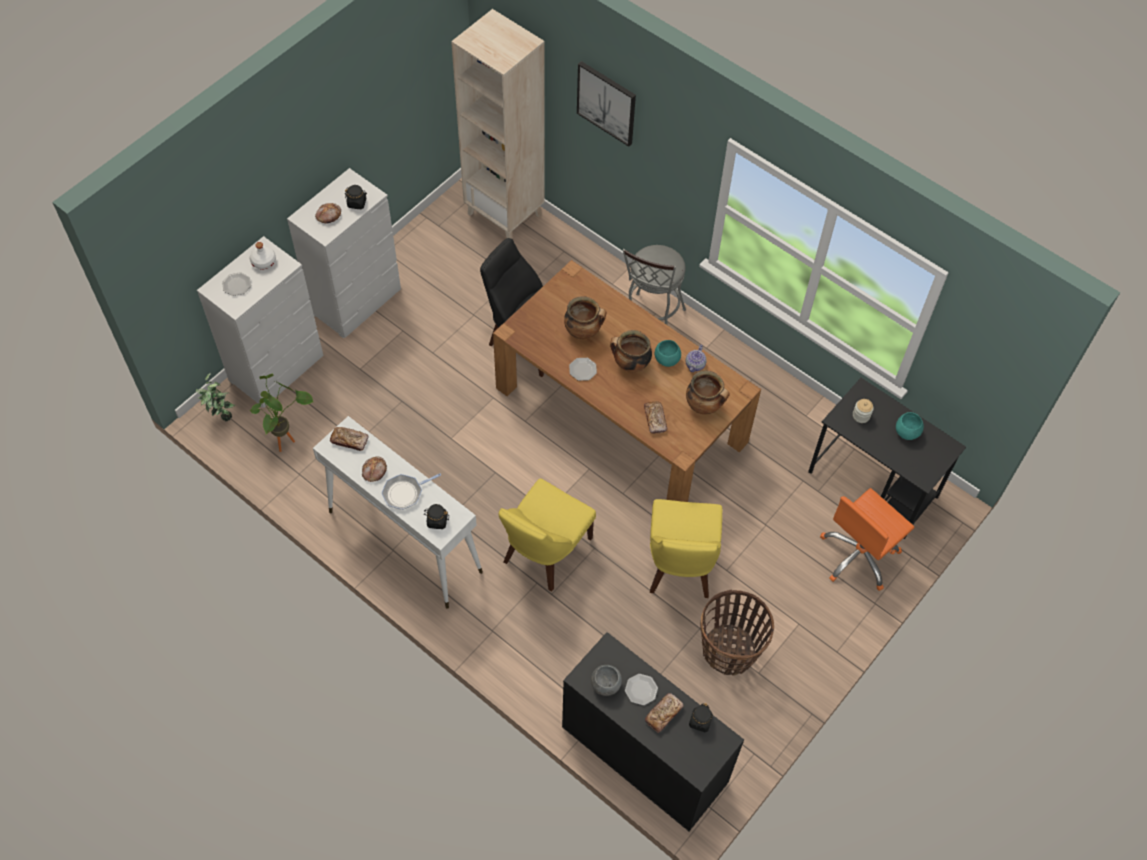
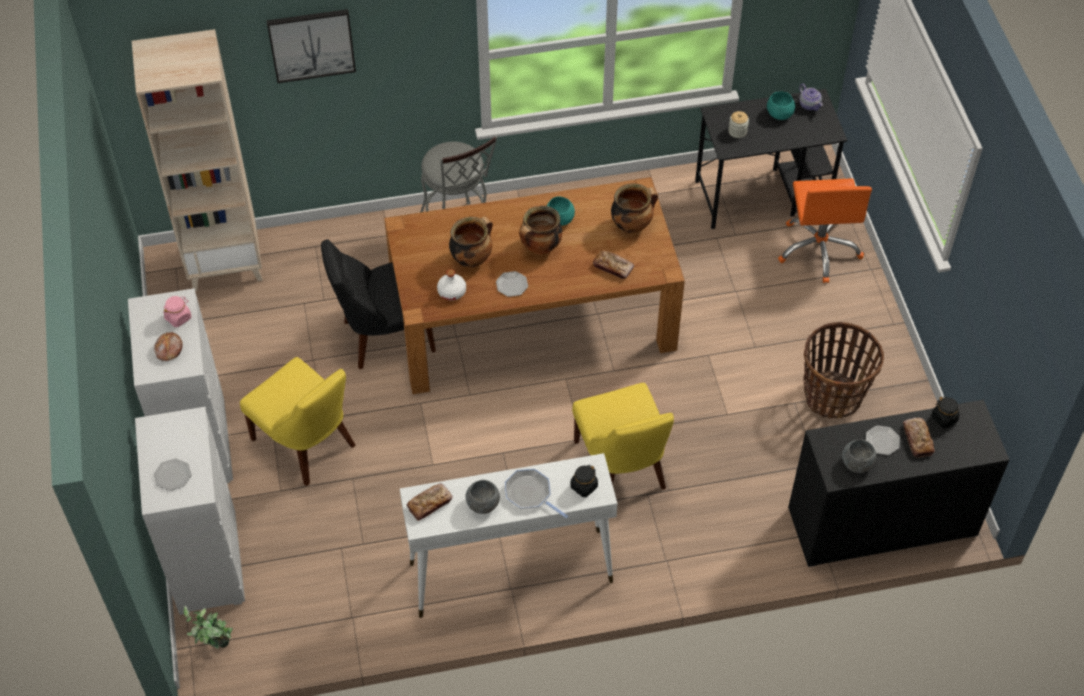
camera: 50 degrees left, 5 degrees down
(264, 261) = (168, 435): white bottle -> white bottle (452, 291)
(287, 439) = (301, 603): potted plant -> none
(357, 203) = (178, 317): black jar -> pink jar
(374, 471) = (482, 504): bread -> grey bowl
(405, 493) = (530, 494): frying pan -> frying pan turned 120 degrees clockwise
(680, 566) = (723, 377): yellow chair -> yellow chair (307, 445)
(695, 365) = (584, 204): teapot -> teapot (809, 105)

